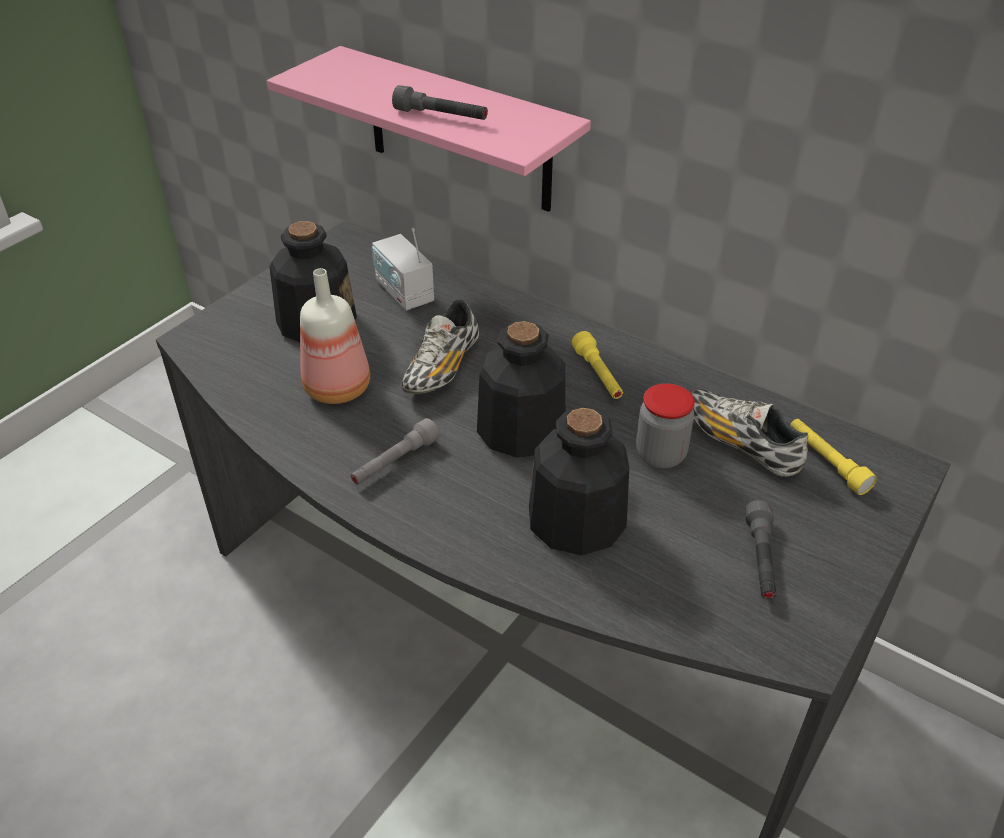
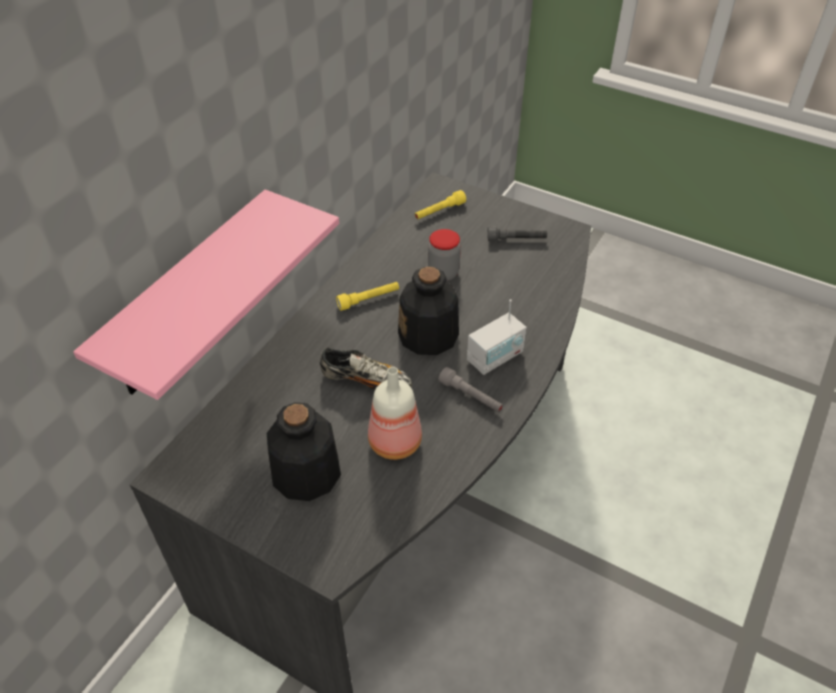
camera: 95 degrees left, 5 degrees up
(404, 293) = (264, 417): radio -> radio (495, 357)
(441, 117) = (255, 263): grey flashlight -> none
(576, 520) = (504, 307): bottle -> none
(740, 444) = (429, 241): shoe -> none

